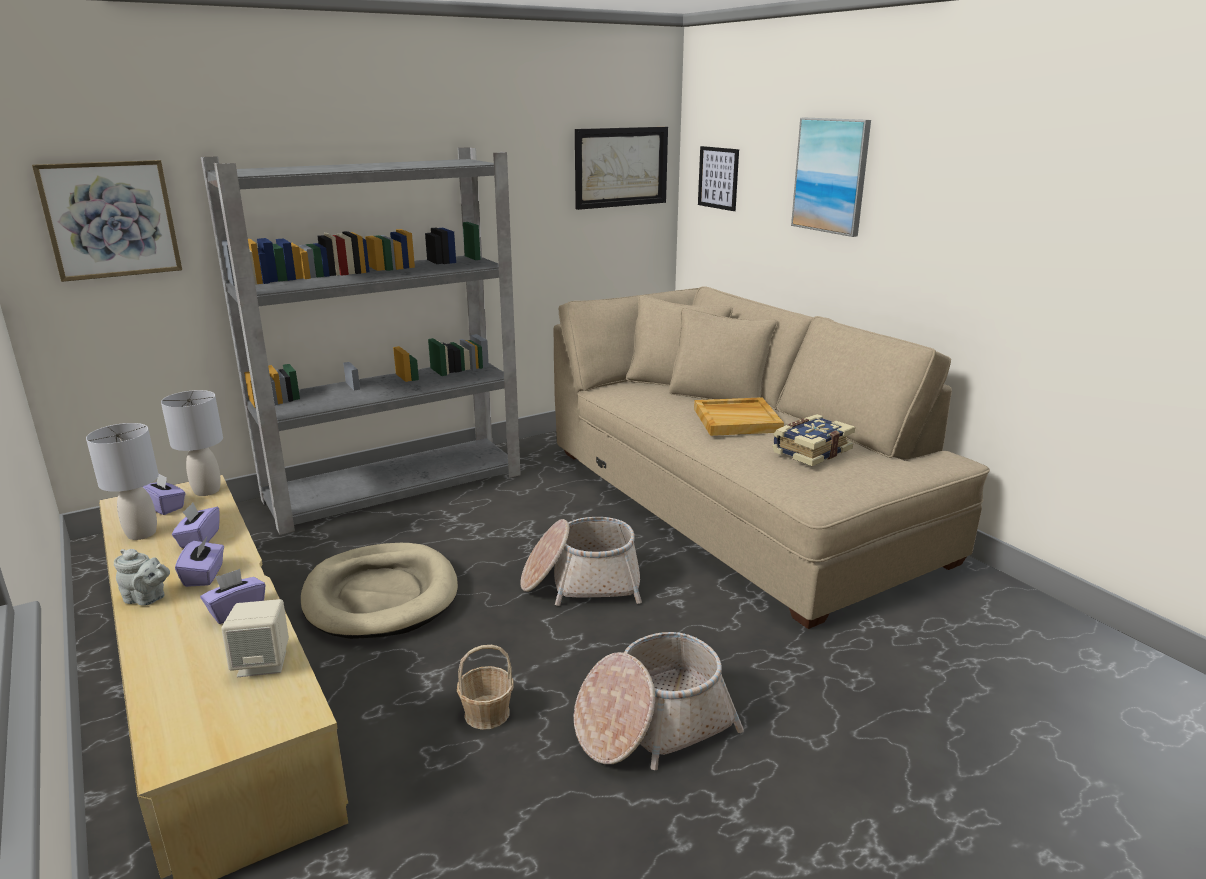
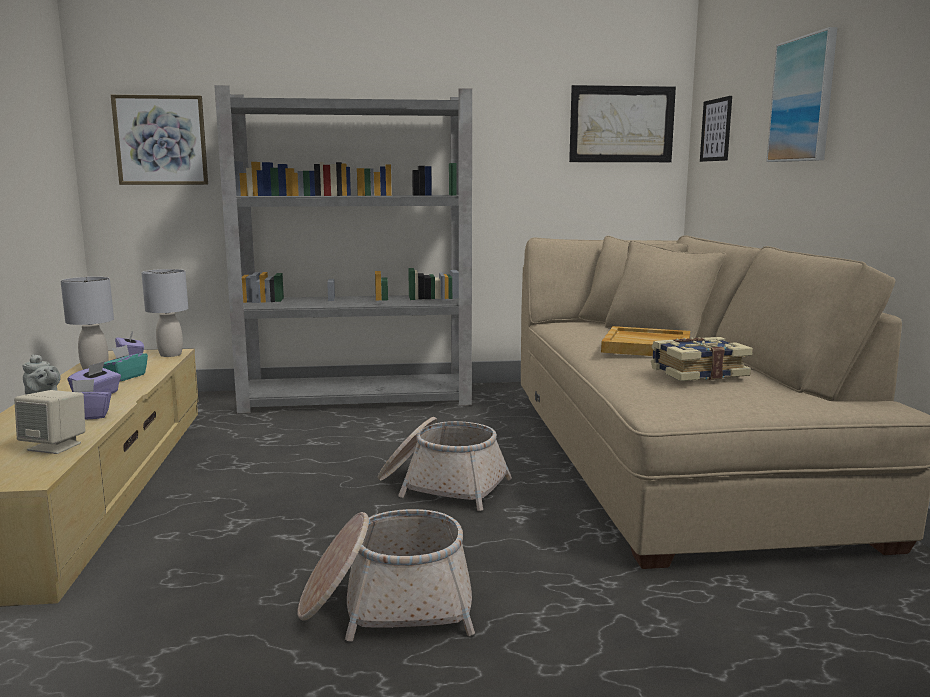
camera: 25 degrees right, 10 degrees down
(199, 539) = (125, 377): purple tissue box -> turquoise tissue box
(381, 596) = (264, 463): beige dog bed -> none
(486, 713) = (251, 558): basket -> none

